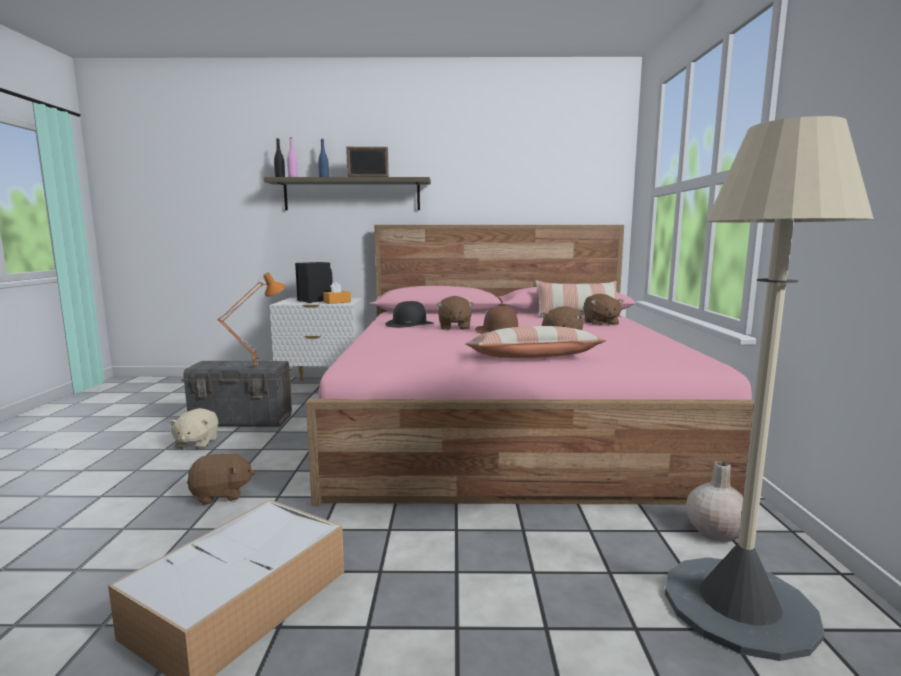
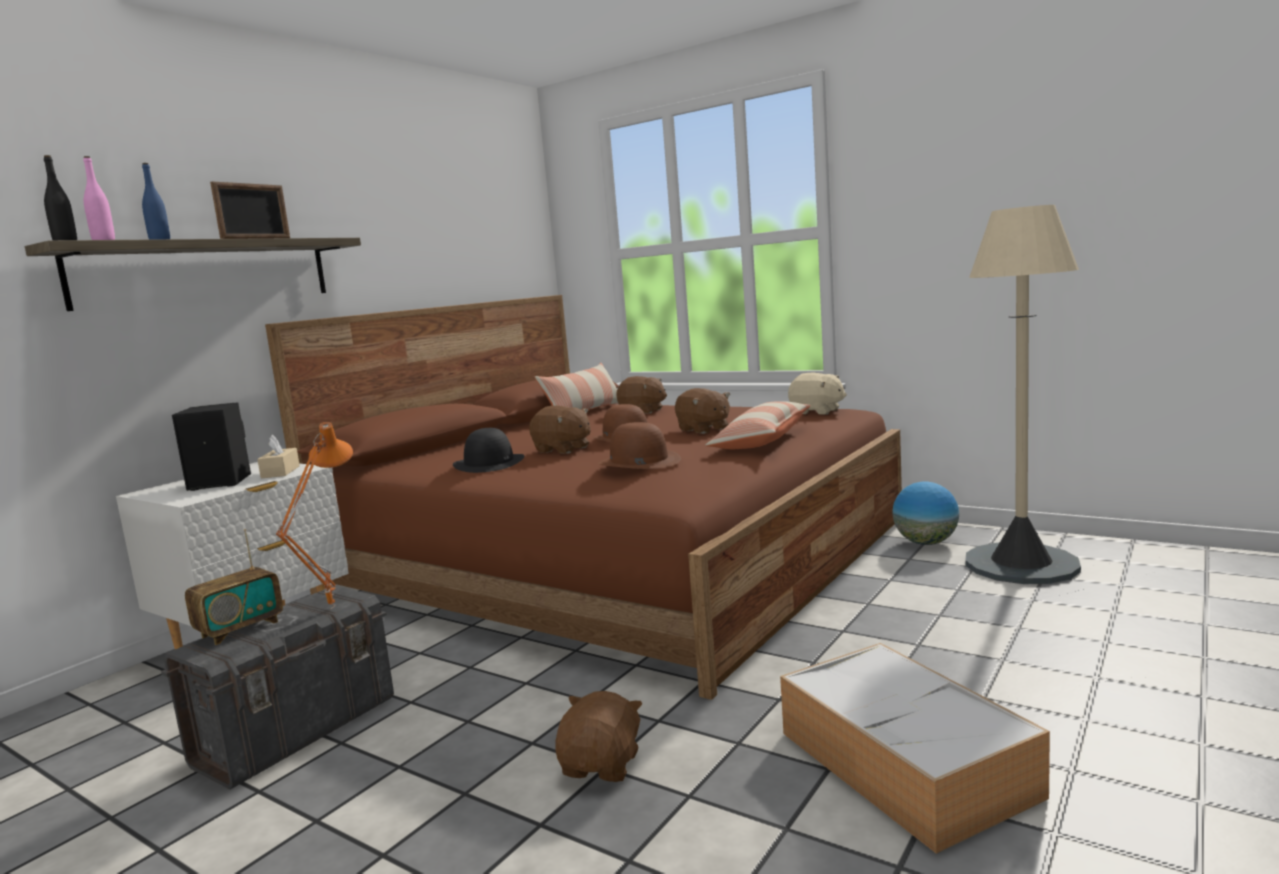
camera: 55 degrees left, 0 degrees up
(196, 443) = (342, 784): beige plush toy -> beige plush toy (817, 412)
(228, 362) = (240, 629): none -> radio
(337, 302) = (280, 472): orange tissue box -> beige tissue box
(414, 341) = (638, 461): none -> brown hat
(509, 422) = (619, 557): pink bed -> brown bed
(715, 531) = (925, 543): beige vase -> globe

